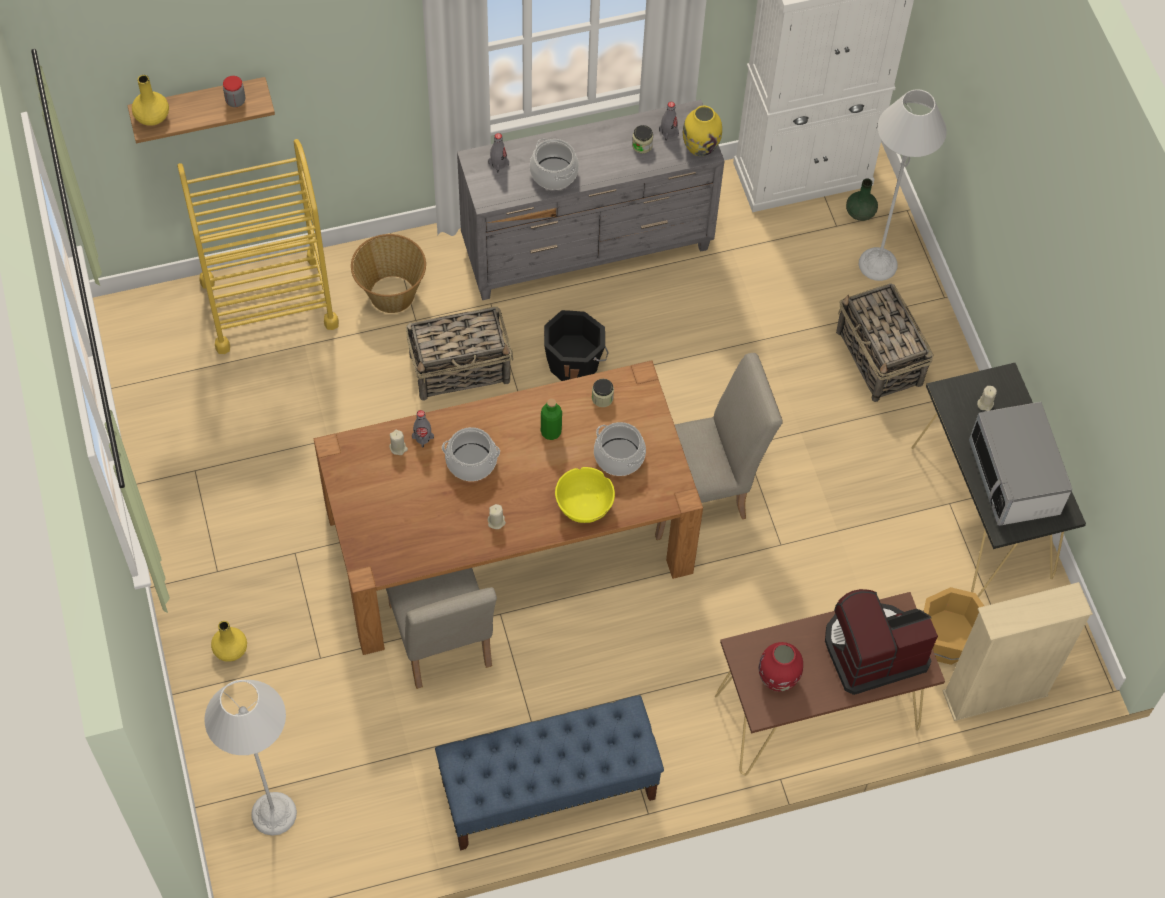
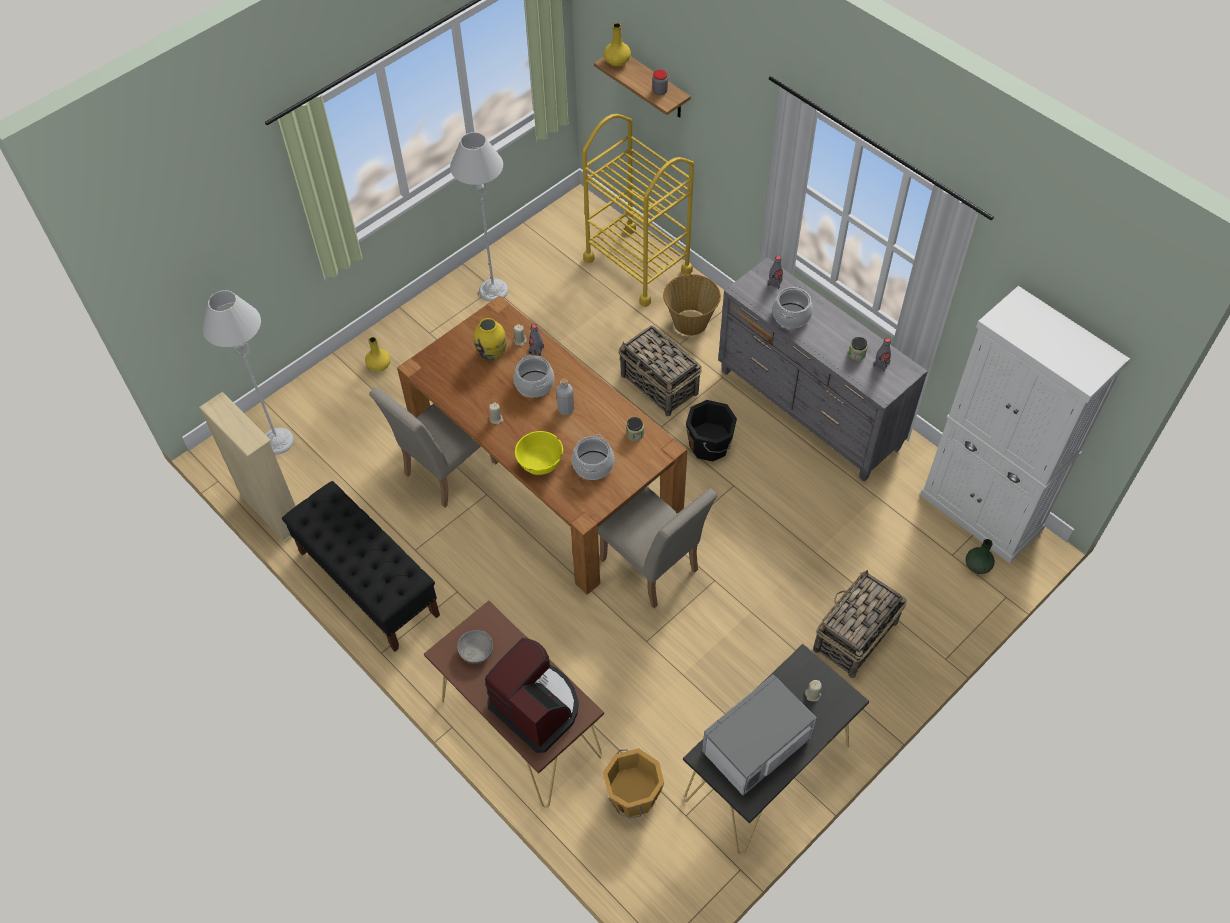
camera: 65 degrees right, 5 degrees down
(527, 447) = (566, 409): none -> grey bottle
(548, 791) = (368, 583): blue bench -> black bench
(551, 432) = (587, 417): green bottle -> none
(700, 147) = (884, 389): yellow vase -> yellow vase (492, 353)
(778, 679) = (476, 652): red vase -> grey bowl
(877, 264) = (939, 598): grey floor lamp -> grey floor lamp (493, 290)
(995, 694) = (607, 853): beige bookcase -> beige bookcase (272, 511)

